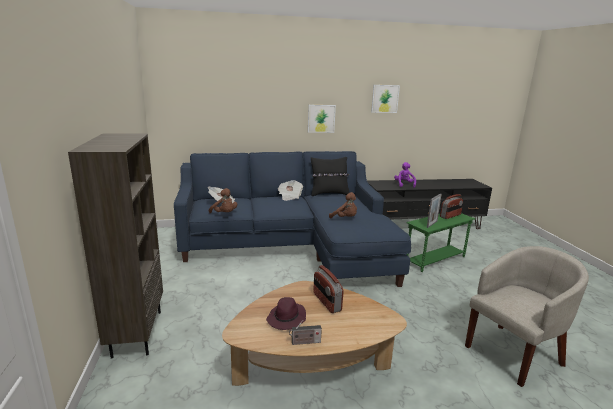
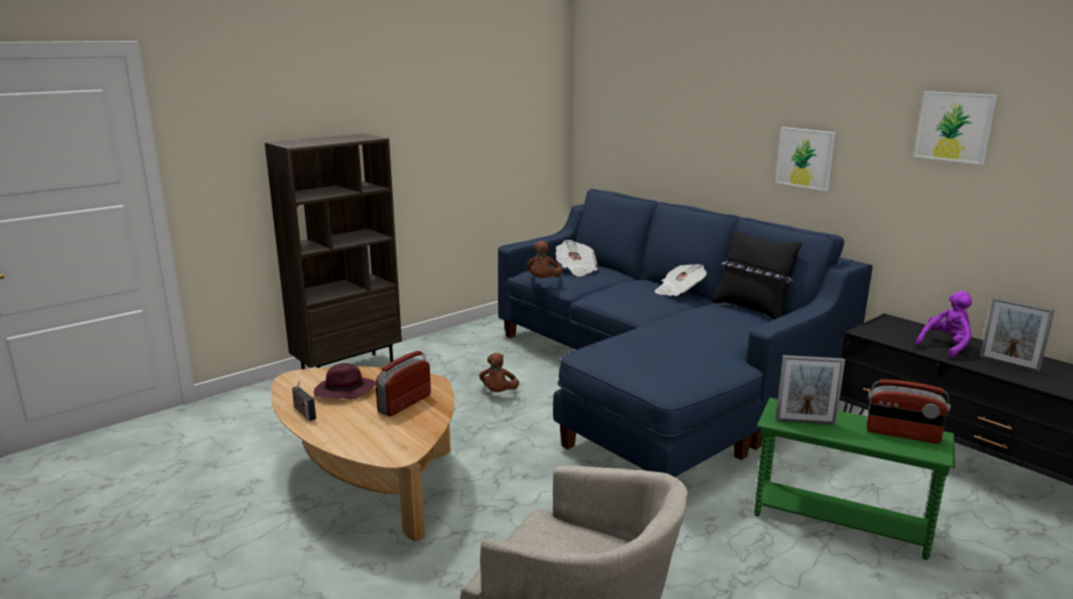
camera: 60 degrees right, 0 degrees up
(345, 218) = (650, 341): brown plush toy -> brown plush toy (498, 393)
(424, 184) = (1009, 363): none -> picture frame

